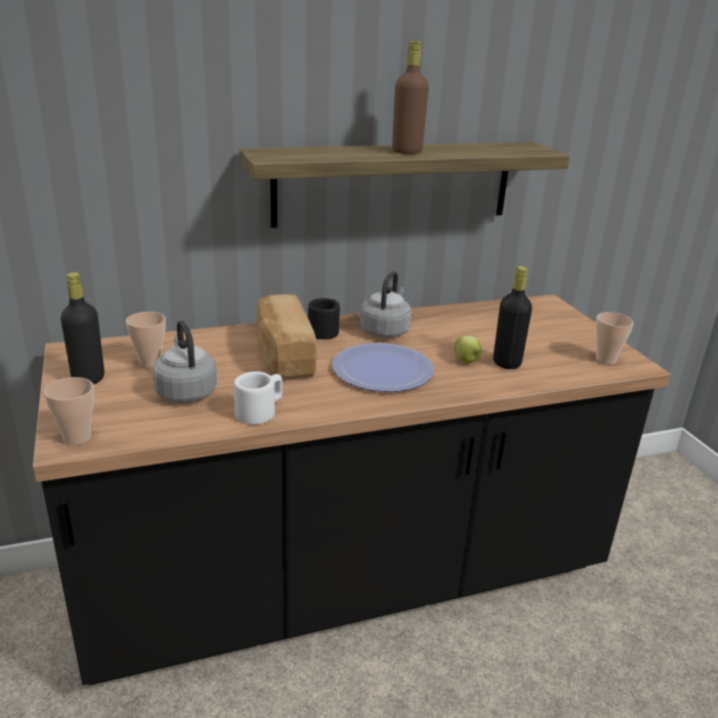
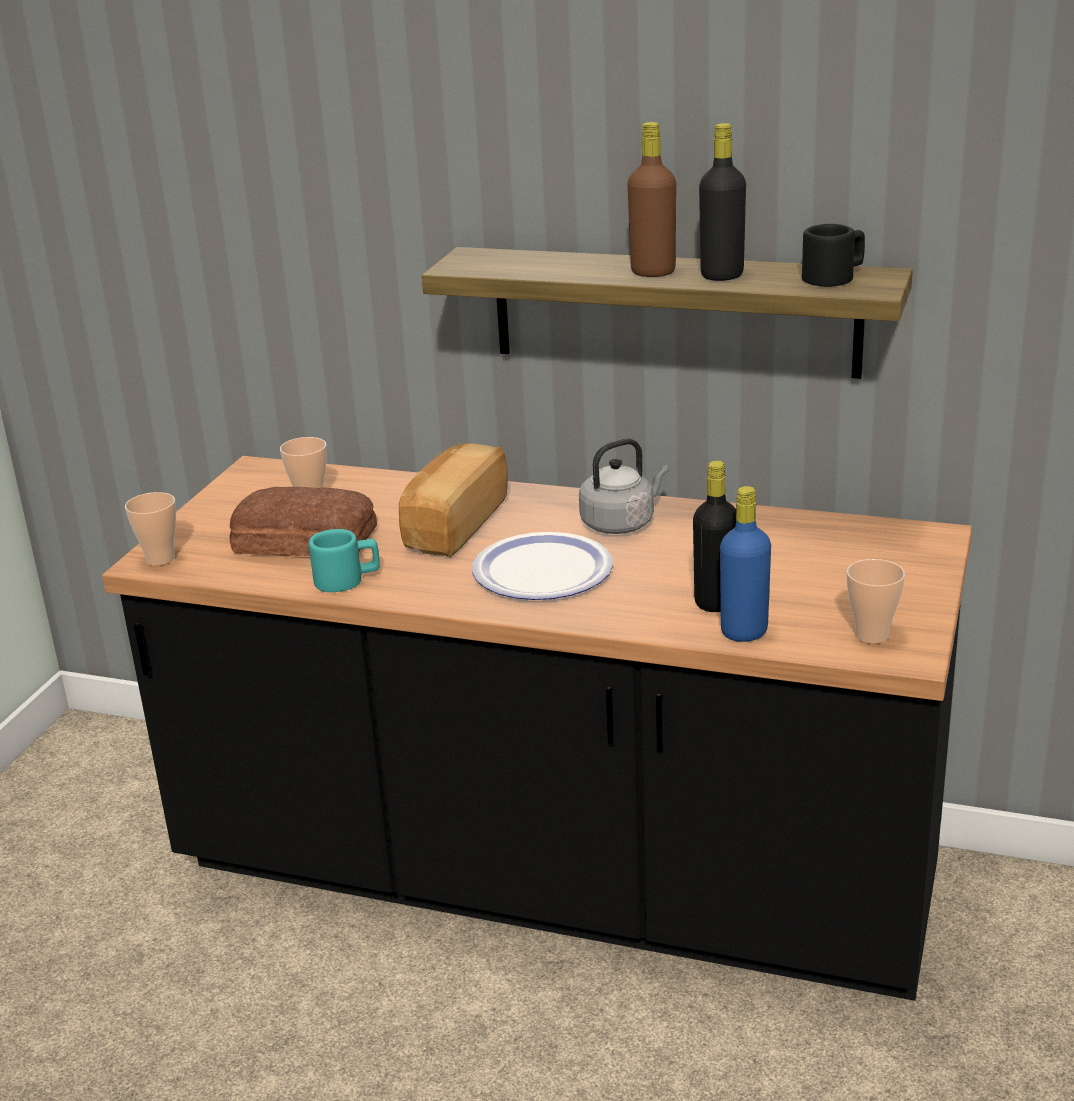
camera: 40 degrees right, 0 degrees up
(88, 378) = (235, 503): black bottle -> black bottle (722, 275)
(185, 391) = (304, 539): grey kettle -> bread
(261, 411) = (347, 580): white mug -> turquoise mug
(325, 330) = (546, 506): black mug -> black mug (835, 277)
(466, 361) = (665, 586): apple -> none
(547, 375) = (744, 632): none -> blue bottle

